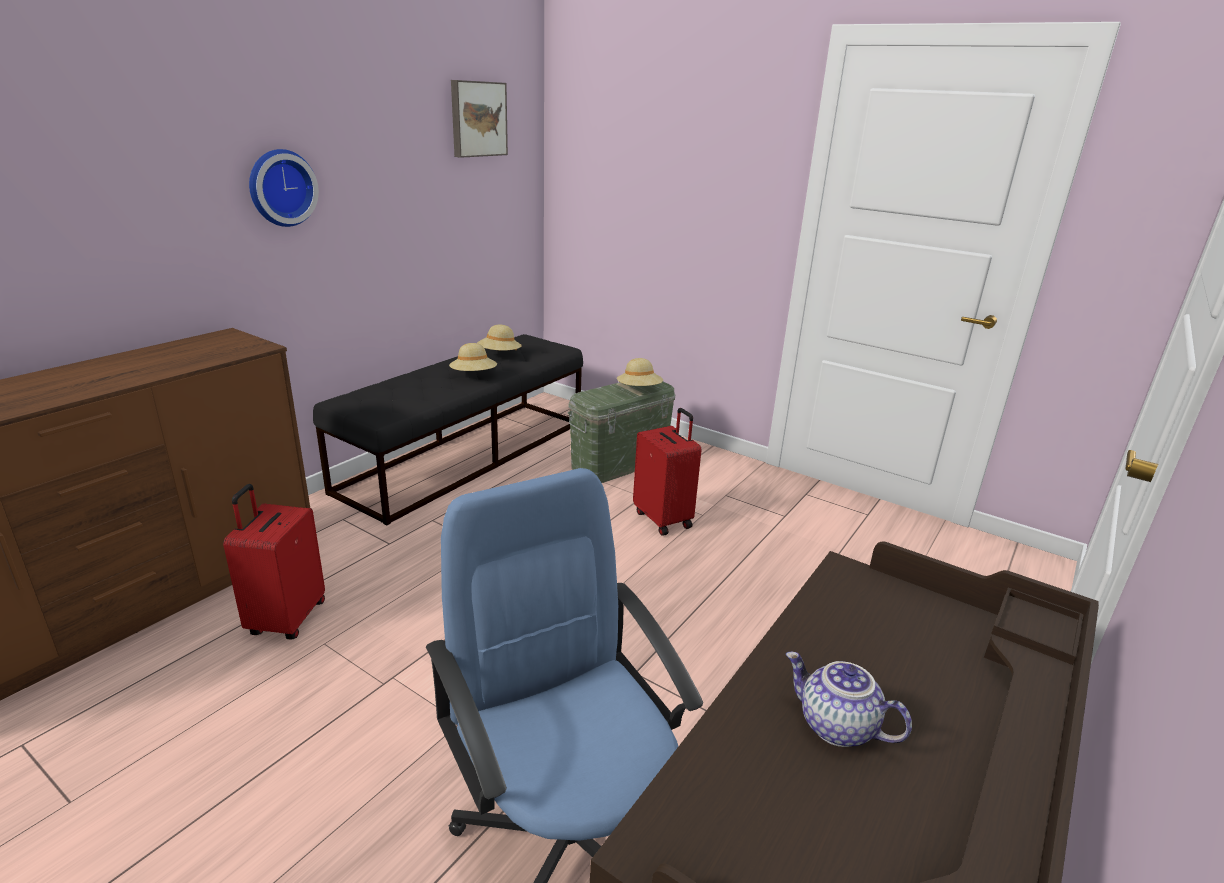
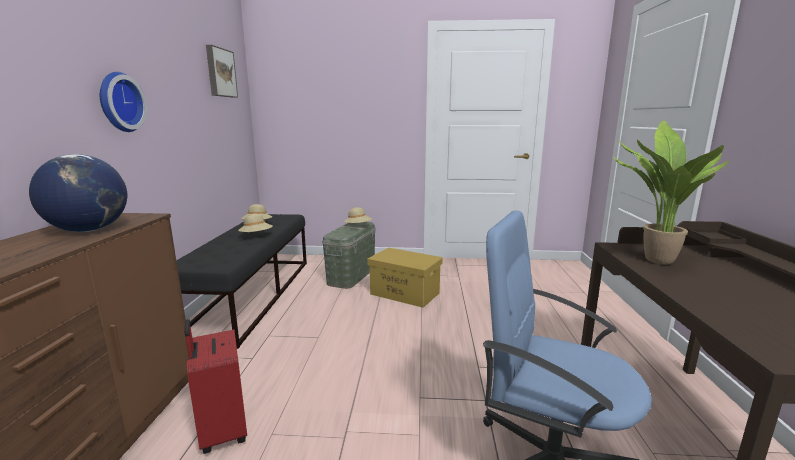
camera: 30 degrees left, 10 degrees down
(183, 358) = (89, 230): none -> globe
(664, 519) = (405, 293): red suitcase -> yellow storage box
(835, 727) = (724, 291): teapot -> none
(851, 623) = (653, 260): none -> potted plant

